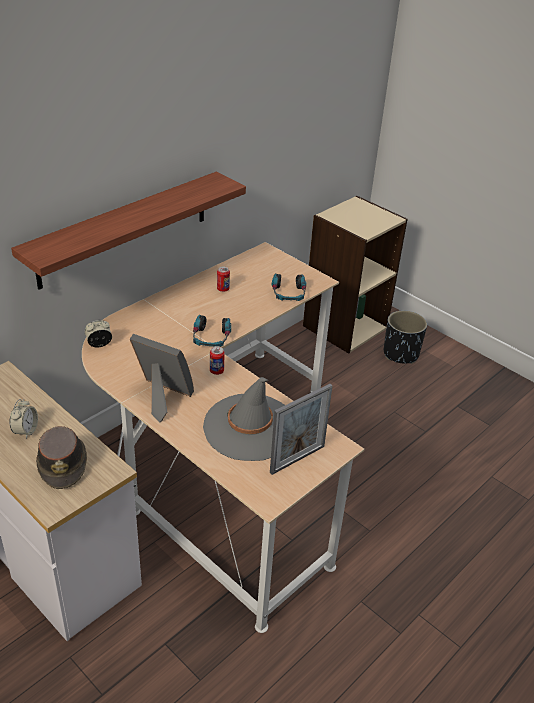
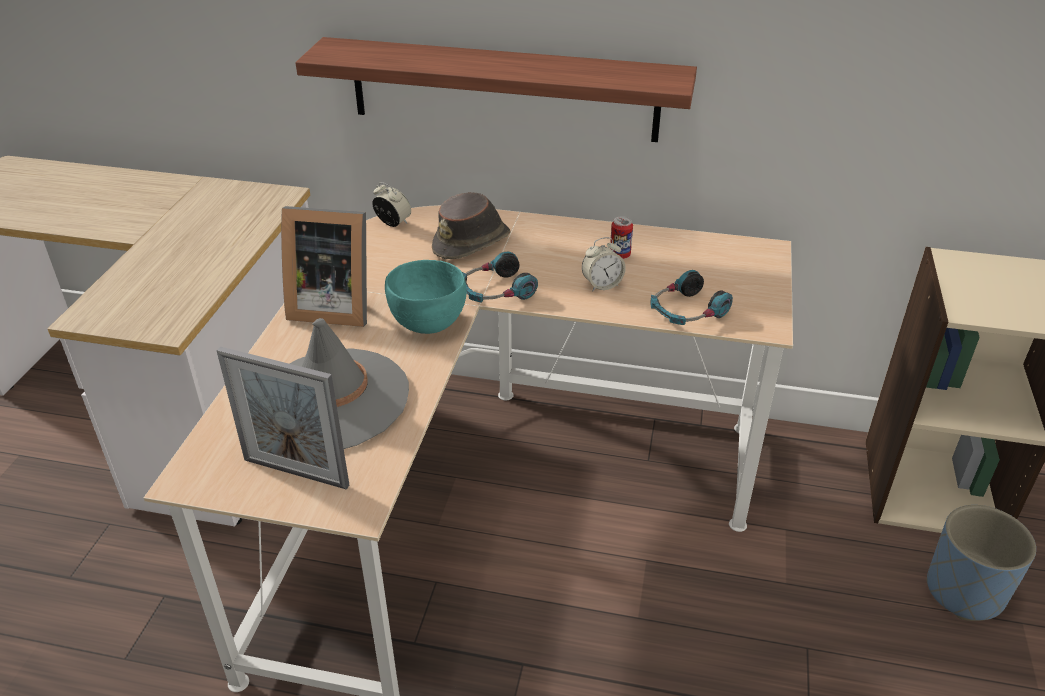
camera: 60 degrees right, 0 degrees up
(26, 431) = (197, 247): alarm clock -> alarm clock (602, 285)
(63, 463) = (159, 292): brown hat -> brown hat (472, 242)
(162, 398) = (332, 306): picture frame -> picture frame turned 105 degrees clockwise
(216, 371) = (428, 324): can -> turquoise bowl
(401, 354) = (965, 592): black planter -> blue planter

